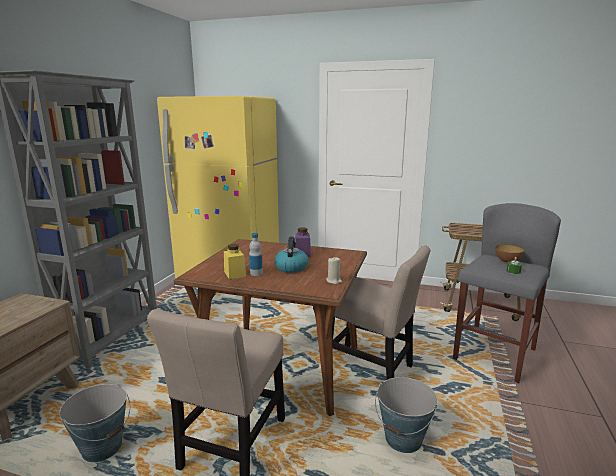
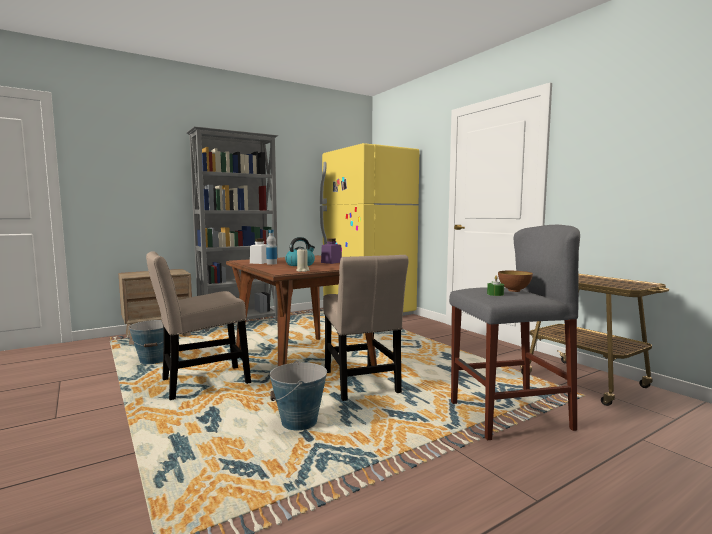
camera: 40 degrees right, 10 degrees down
(235, 274) = (260, 262): yellow jar -> white jar

